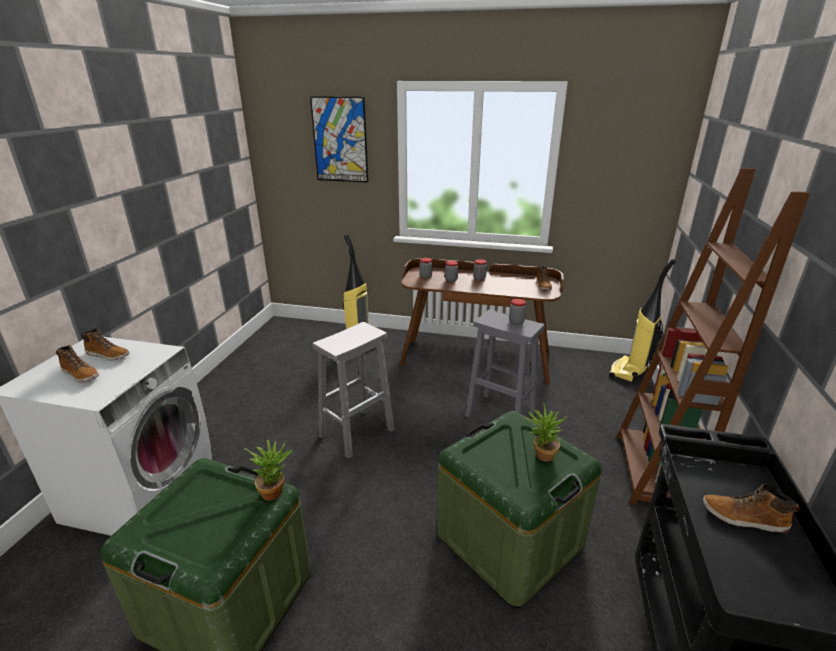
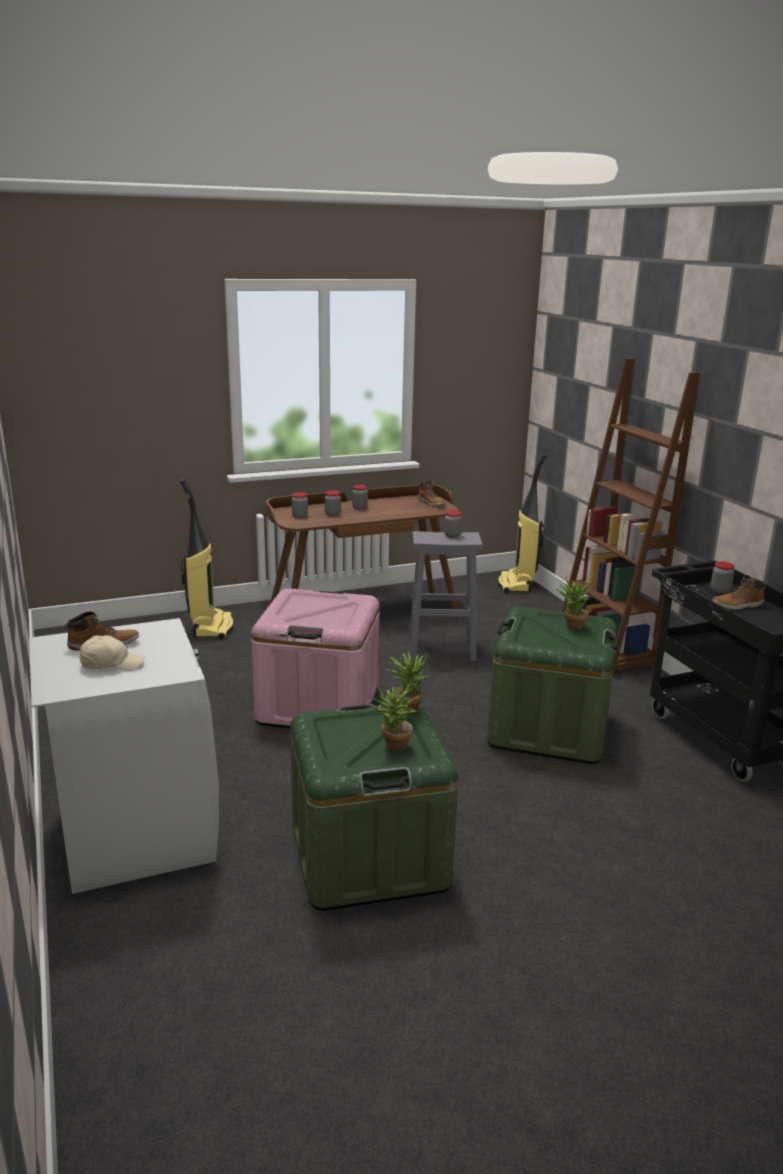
camera: 35 degrees left, 5 degrees down
(81, 374) = (111, 664): boot -> beige cap
(205, 533) = (393, 746): none -> potted plant
(340, 140) = (147, 355): picture -> none
(357, 432) = (318, 705): white stool -> pink storage box
(740, 483) = (719, 591): none -> jar

